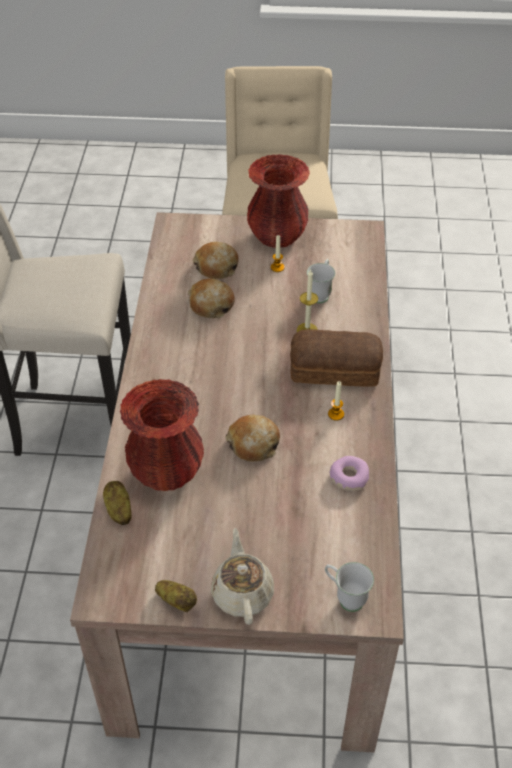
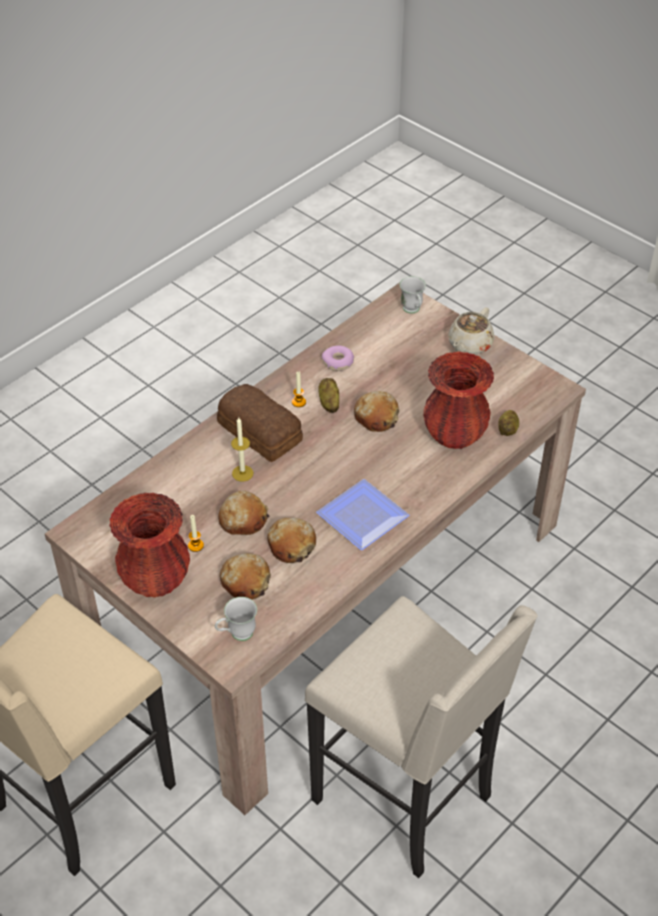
camera: 140 degrees left, 0 degrees up
(176, 355) = (366, 517): none -> plate
(177, 601) = (512, 362): potato -> potato (328, 402)
(266, 300) = (243, 519): none -> bread
(320, 293) = (192, 497): white mug -> white mug (237, 635)

